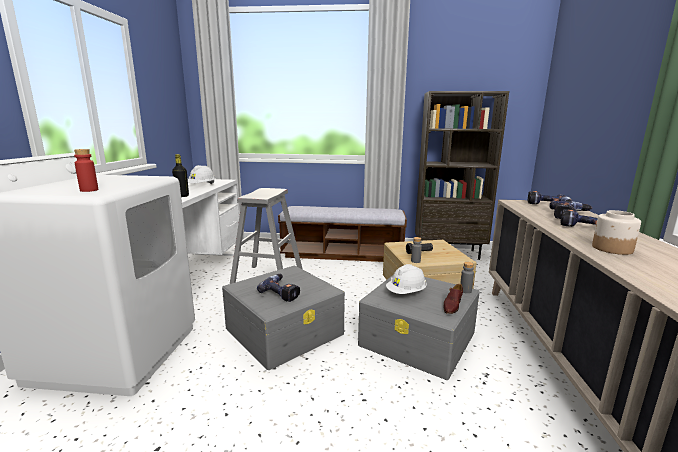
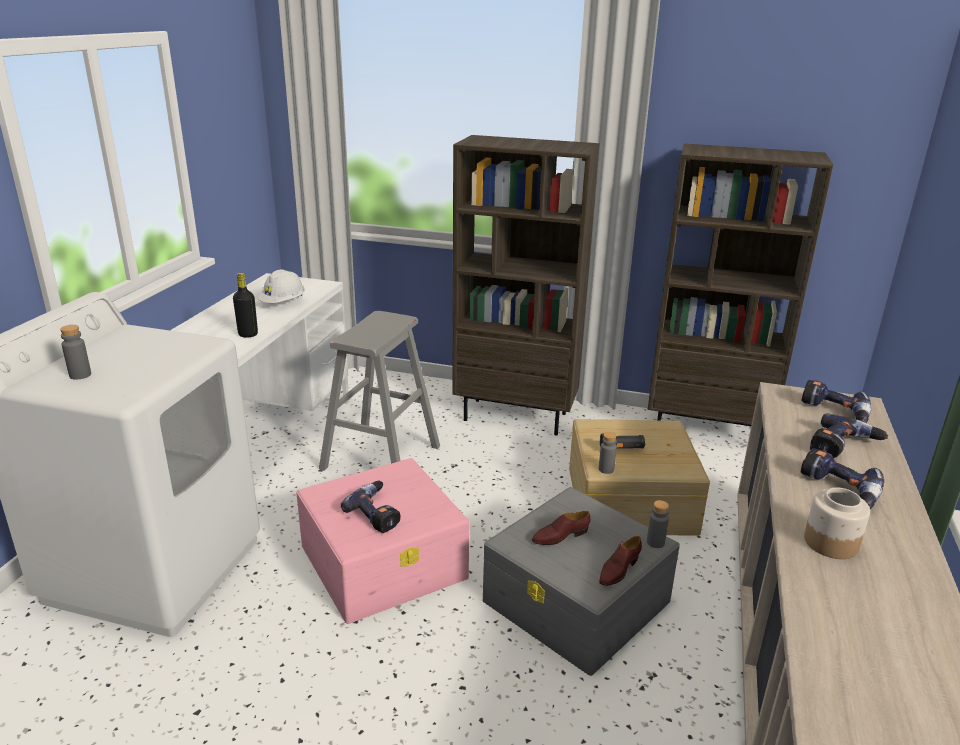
camera: 10 degrees right, 10 degrees up
(60, 188) = (80, 375): none -> grey bottle
(89, 190) = (115, 385): red bottle -> none
(285, 330) = (384, 561): grey storage box -> pink storage box
(342, 254) = (516, 416): bench -> brown bookcase
(406, 293) = (560, 536): white hard hat -> brown shoe

